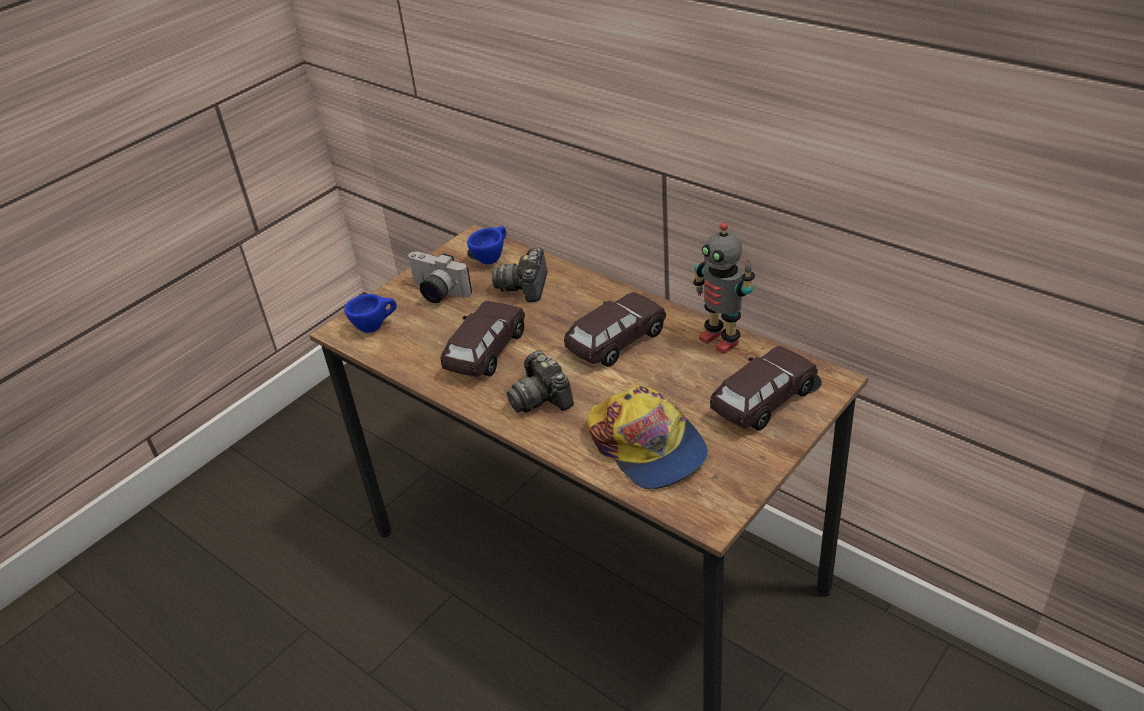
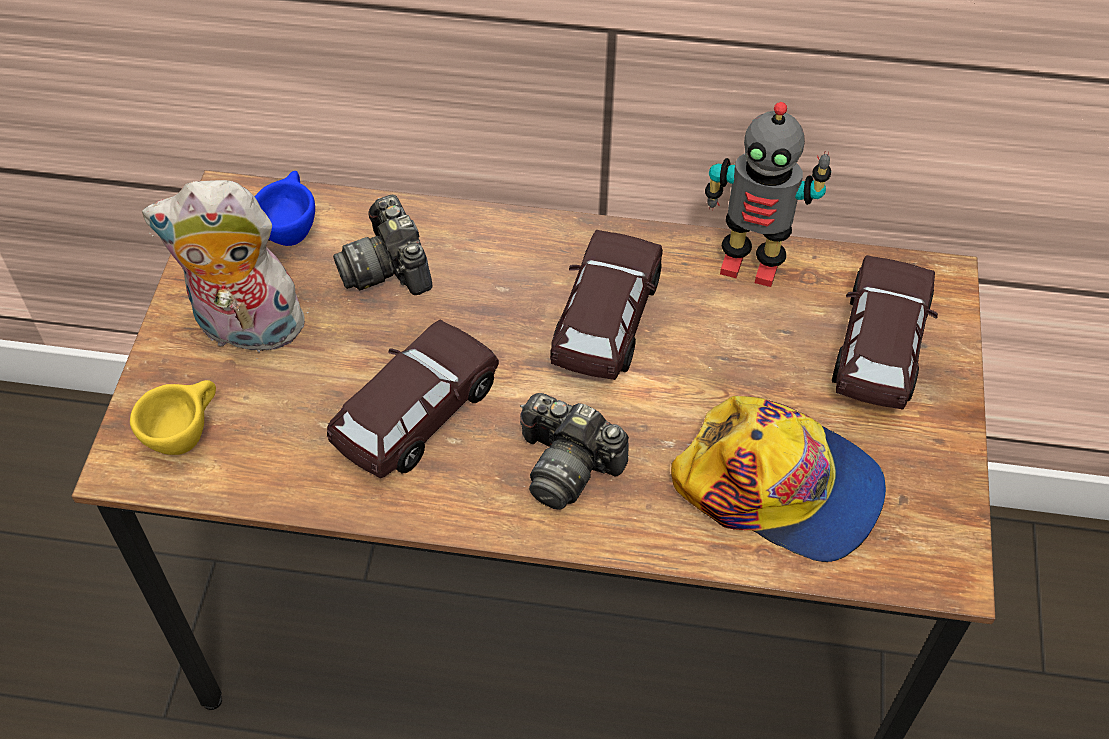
camera: 35 degrees left, 15 degrees up
(375, 326) = (185, 435): blue cup -> yellow cup
(436, 293) = (245, 330): camera -> plush toy
(486, 352) = (416, 414): brown toy car -> brown toy car turned 45 degrees clockwise

